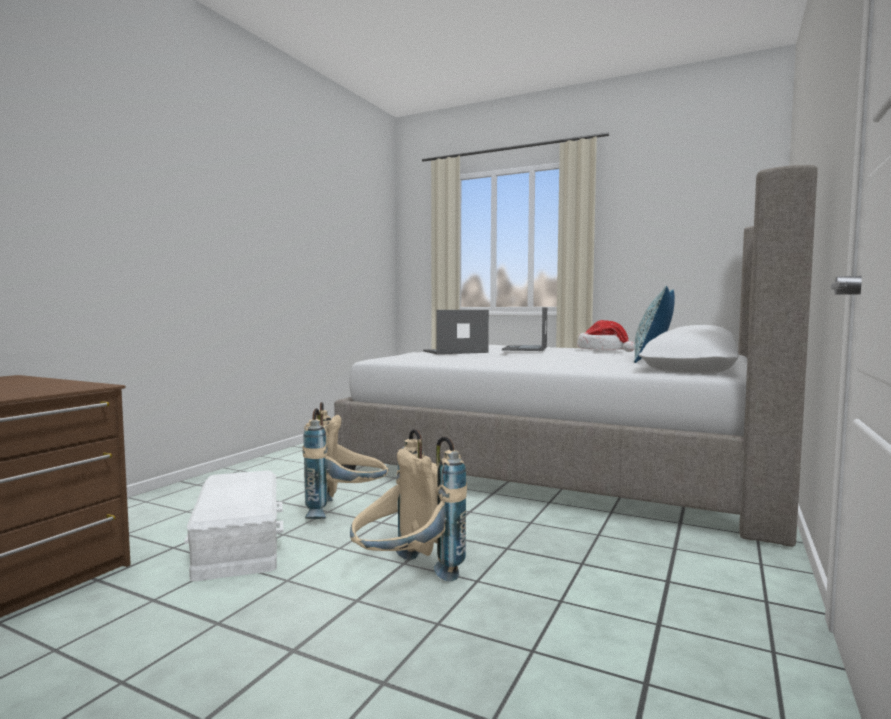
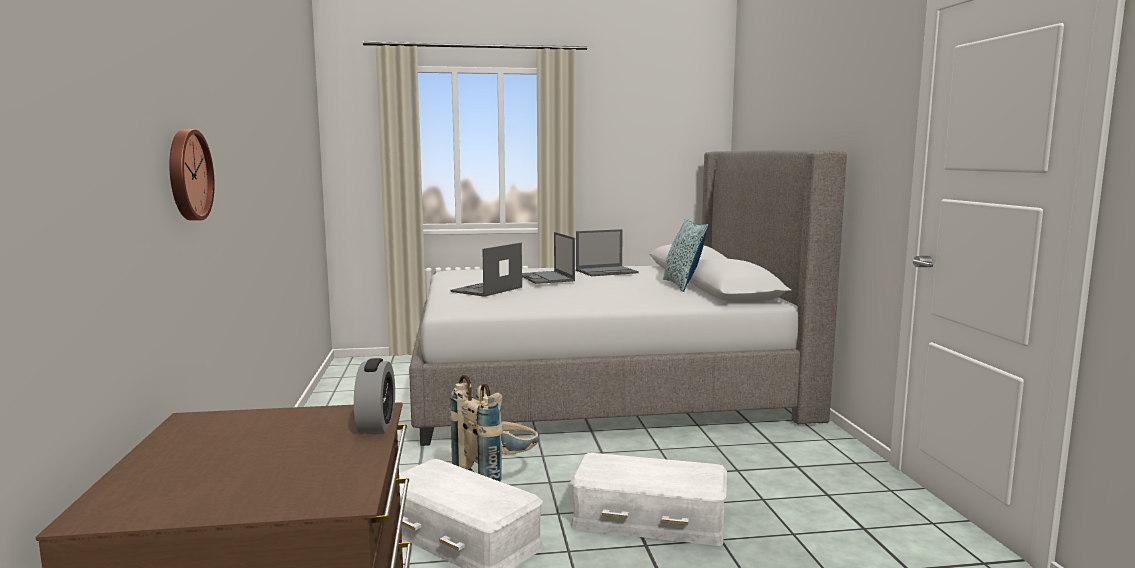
camera: 35 degrees left, 5 degrees up
(55, 390) = (376, 424): none -> alarm clock
(104, 214) = (187, 175): none -> wall clock
(405, 578) = (649, 518): beige backpack -> white storage box
(603, 350) = (607, 271): hat -> laptop

